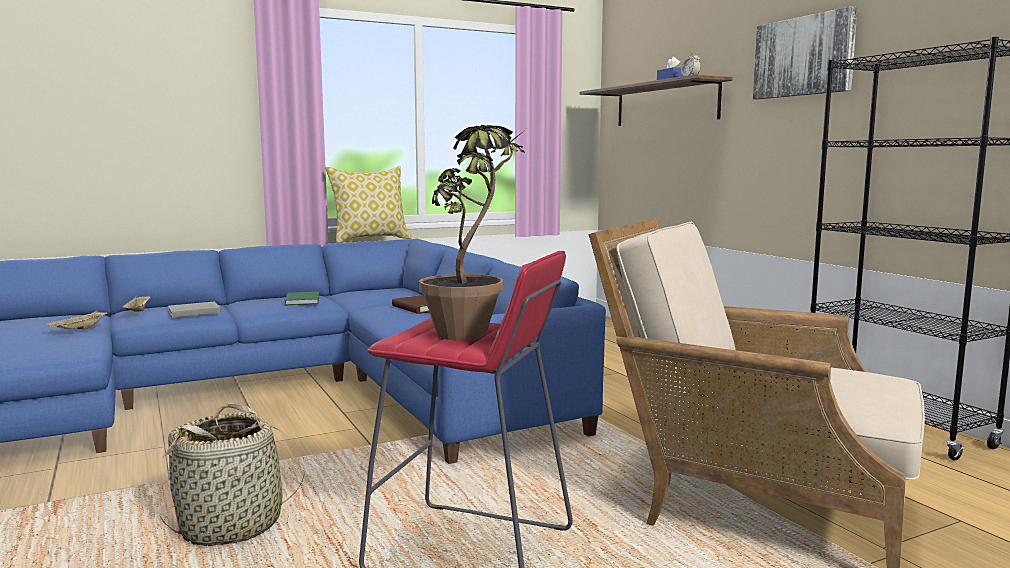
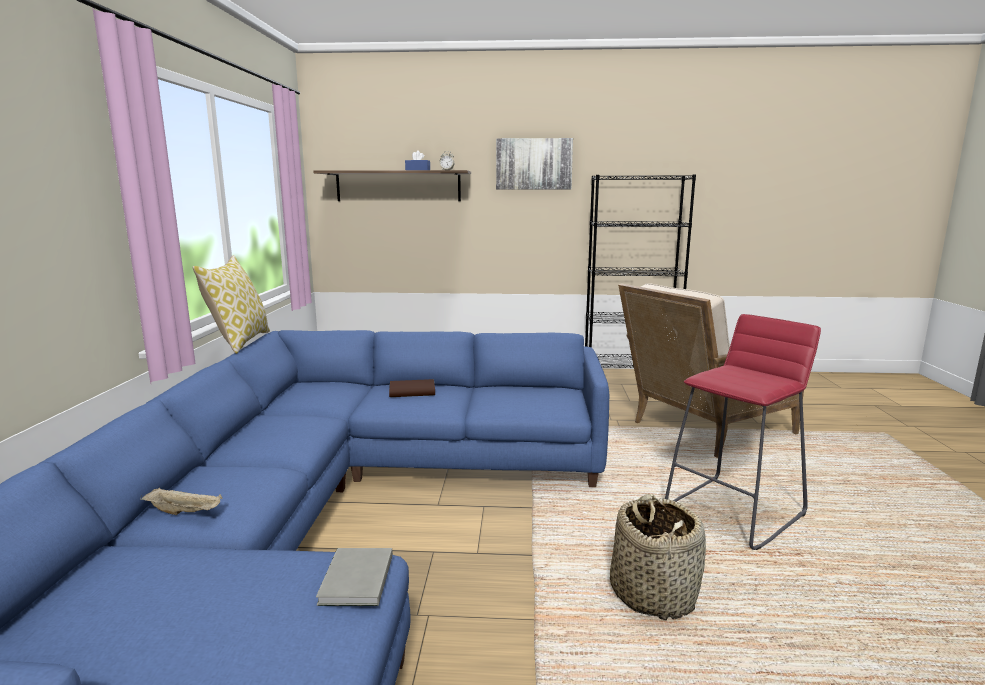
camera: 60 degrees left, 5 degrees up
(78, 330) = (236, 560): beige tray -> none
(192, 312) = (252, 479): grey book -> grey book (355, 581)
(303, 300) = (296, 423): green book -> none
(473, 330) = (745, 374): potted plant -> none

